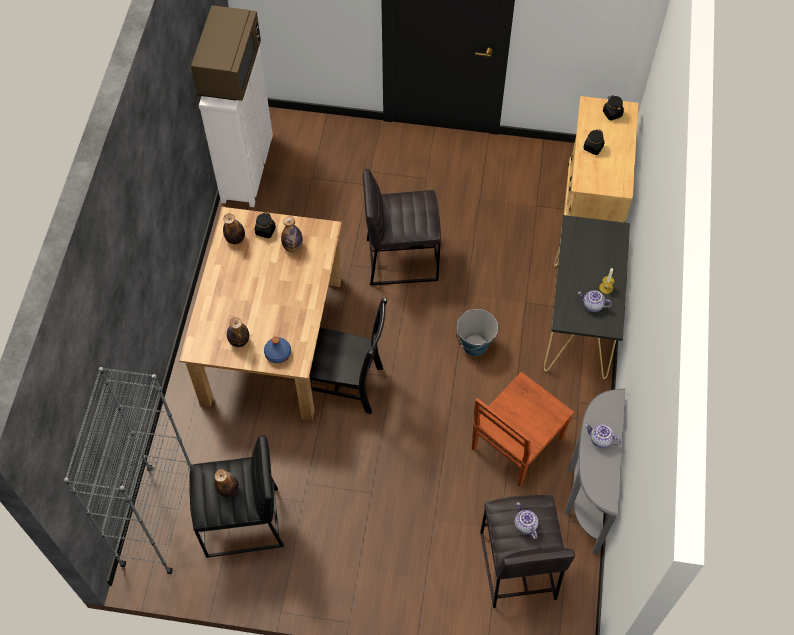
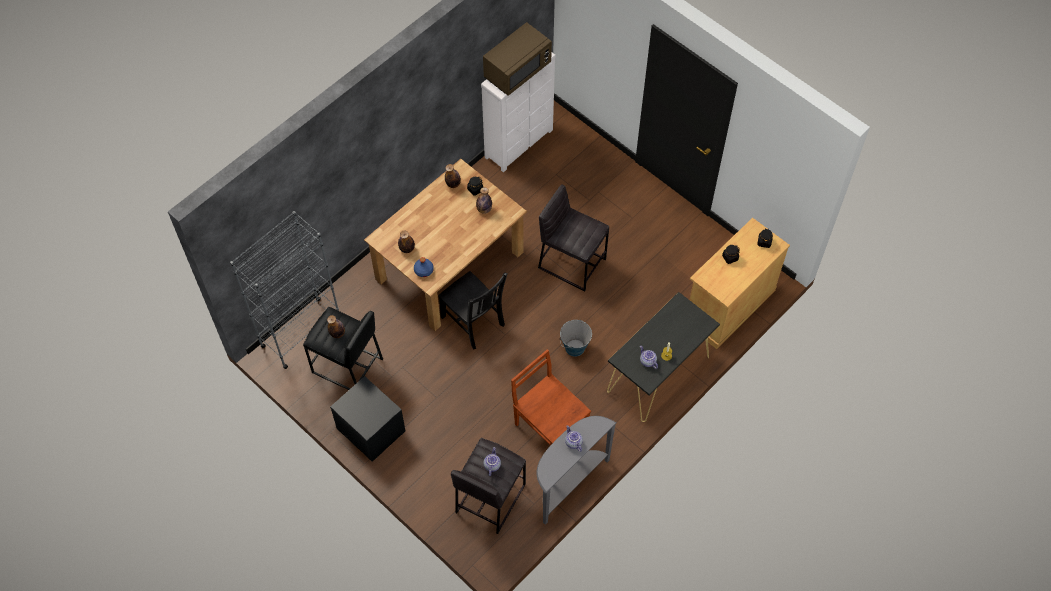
camera: 35 degrees right, 0 degrees up
(325, 579) = (370, 430): none -> black nightstand
(515, 444) = (549, 426): brown chair -> brown chair turned 60 degrees clockwise

